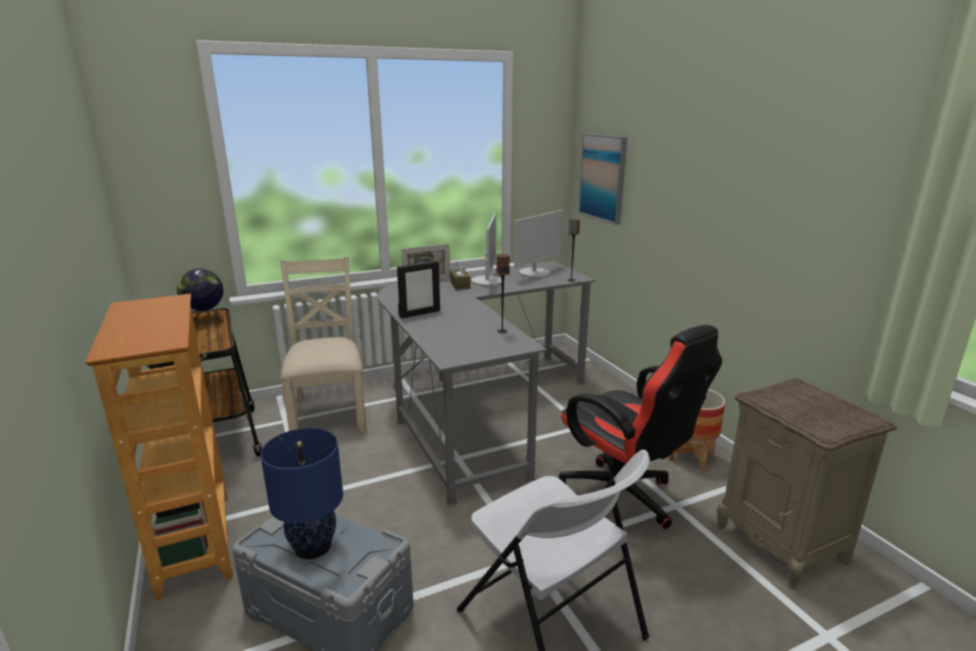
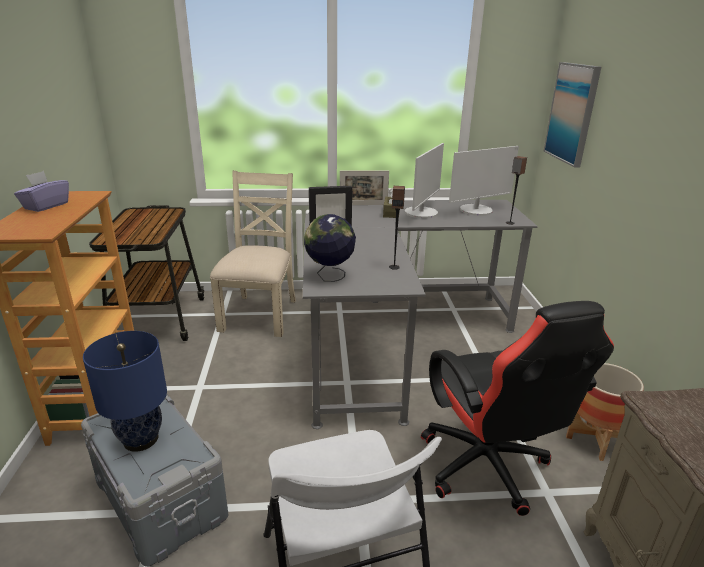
camera: 20 degrees right, 5 degrees up
(133, 317) = (46, 206): none -> purple tissue box
(206, 320) = (161, 216): globe -> globe (330, 276)

